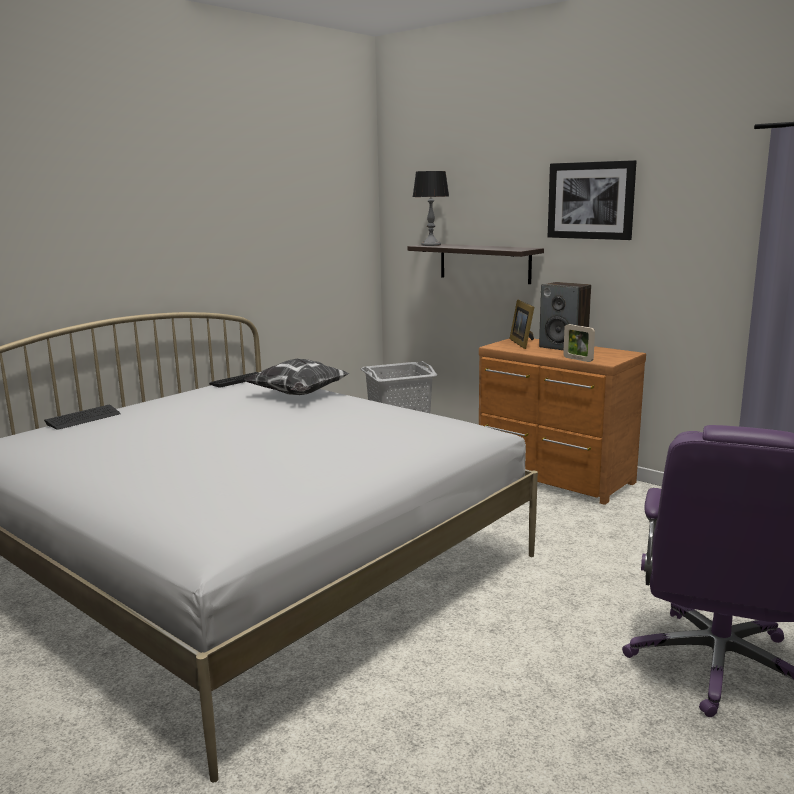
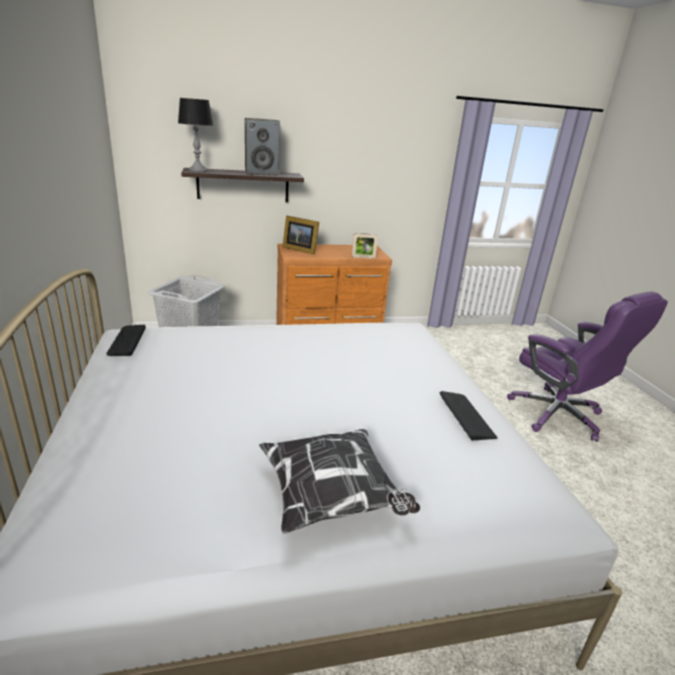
camera: 55 degrees left, 10 degrees up
(83, 419) = (79, 461): keyboard -> keyboard (466, 416)
(299, 395) = (232, 339): pillow -> pillow (332, 498)
(564, 347) = (329, 248): speaker -> speaker (261, 173)
(591, 200) = (338, 137): picture -> none

